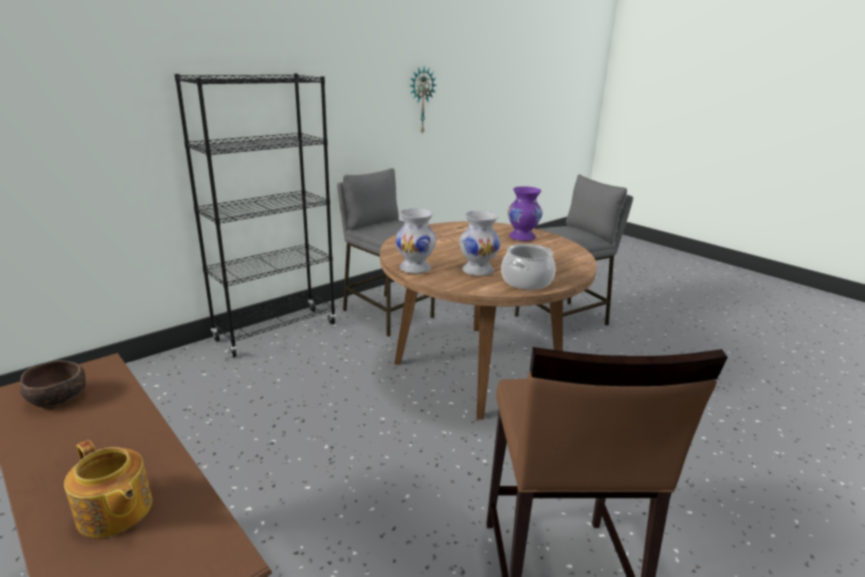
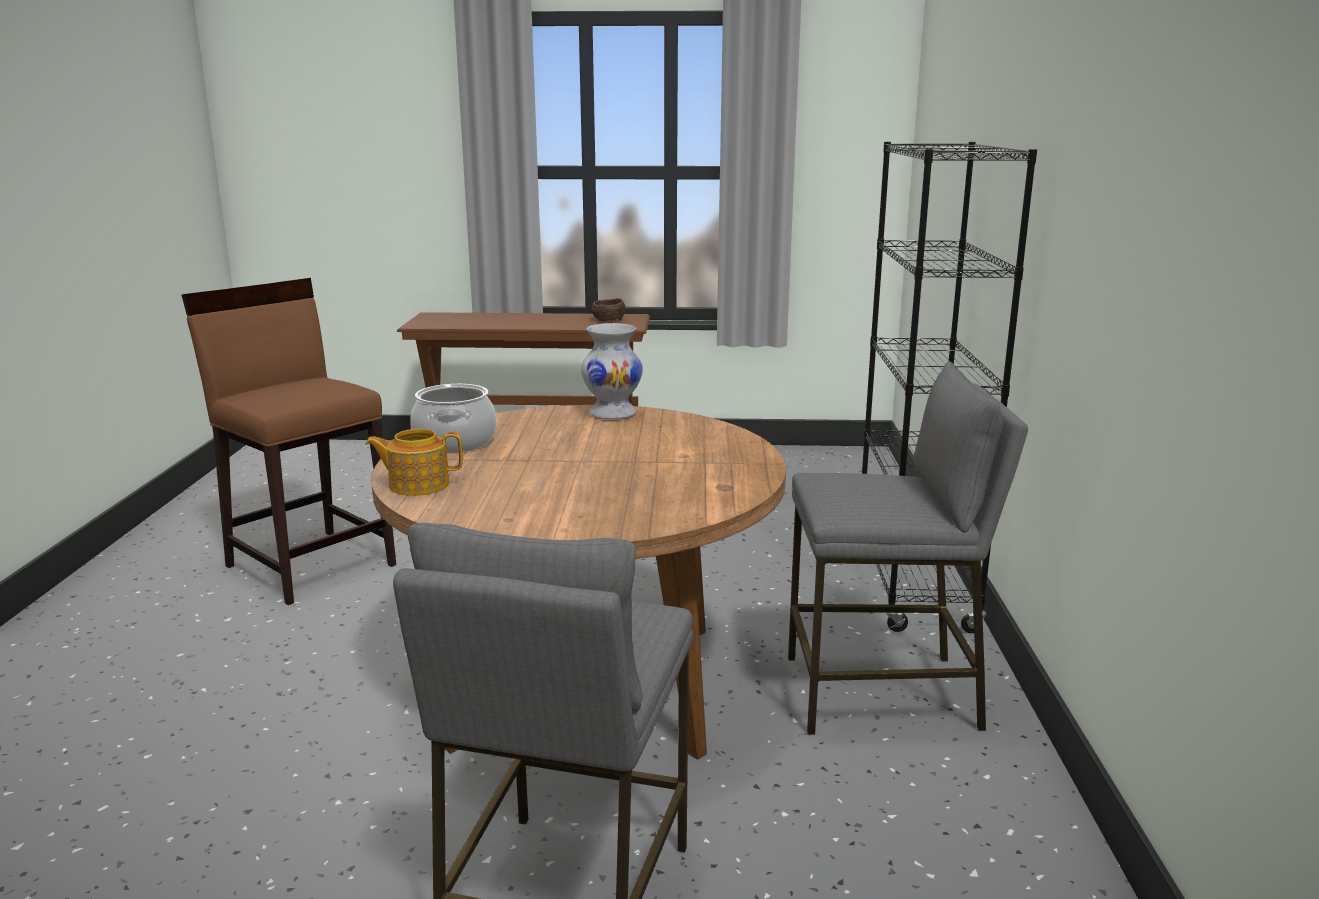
camera: 135 degrees right, 5 degrees down
(114, 512) = (484, 319): teapot -> teapot (417, 485)
(421, 100) = (1205, 269): wall clock -> none
(477, 271) = (538, 434): white vase -> none
(522, 237) = (582, 508): purple vase -> none

